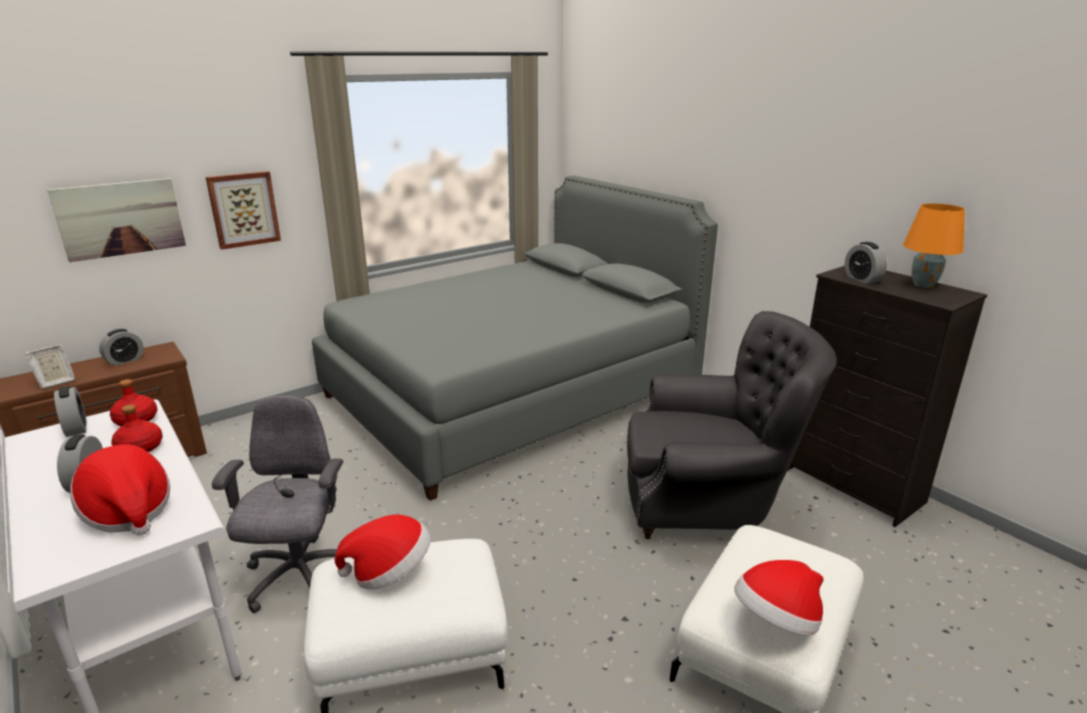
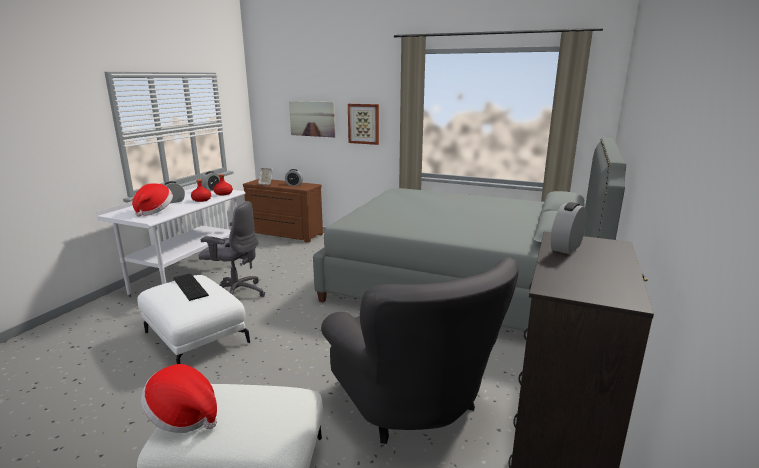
camera: 60 degrees right, 5 degrees down
(300, 577) = (235, 293): grey office chair -> grey office chair turned 45 degrees clockwise
(389, 572) = (191, 286): hat -> keyboard
(923, 285) = (607, 275): orange table lamp -> none

